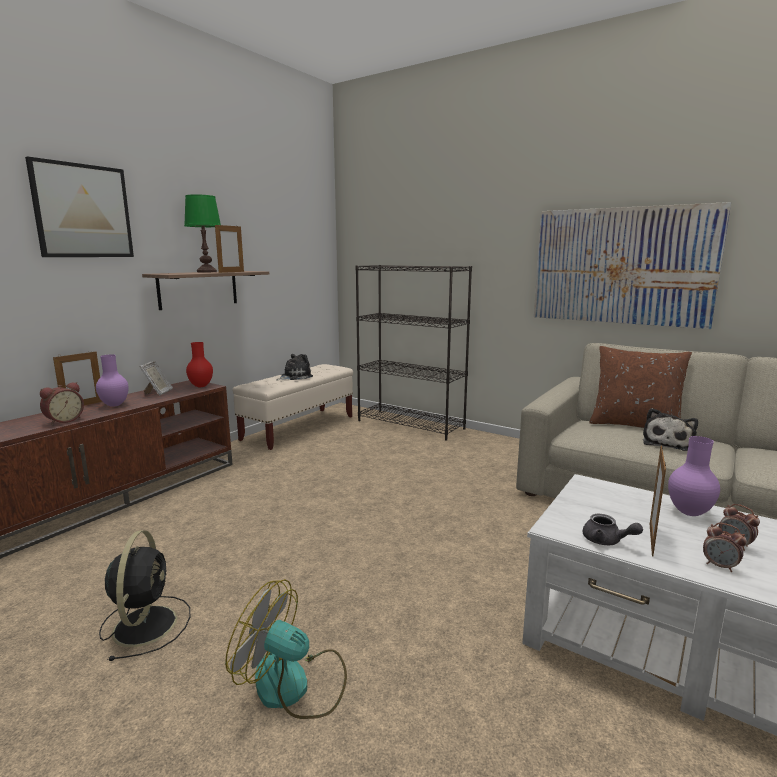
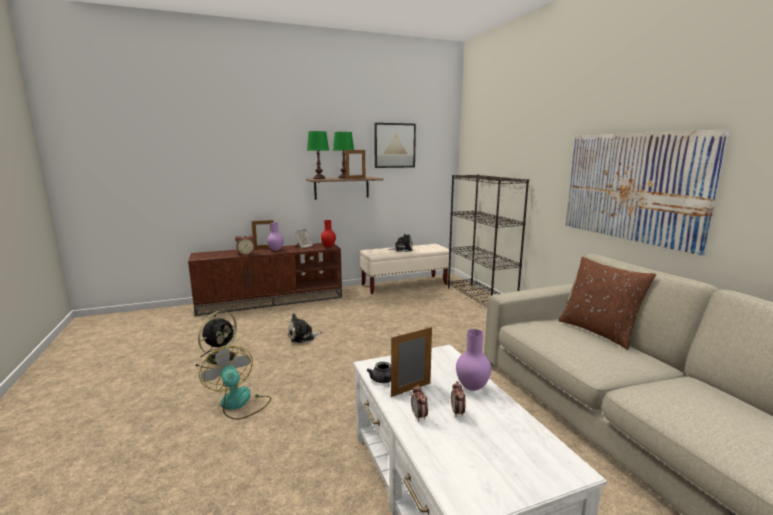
camera: 35 degrees right, 0 degrees up
(83, 211) = (275, 145): picture -> picture (394, 145)
(171, 273) = (319, 178): none -> green table lamp
(668, 443) = (588, 349): plush toy -> plush toy (303, 337)

